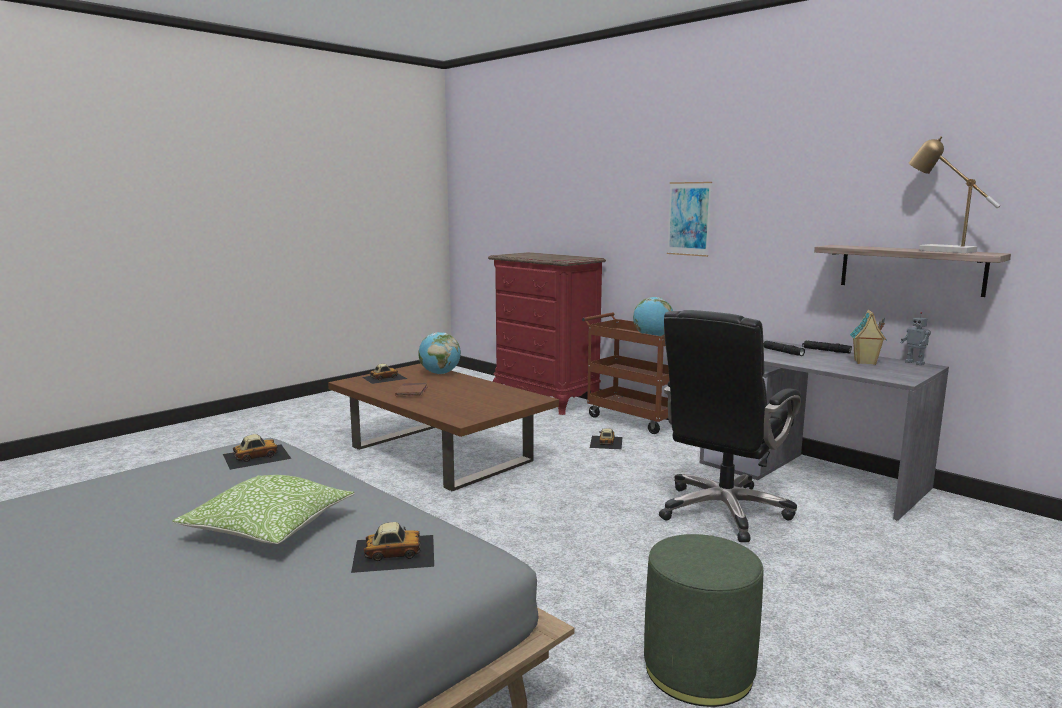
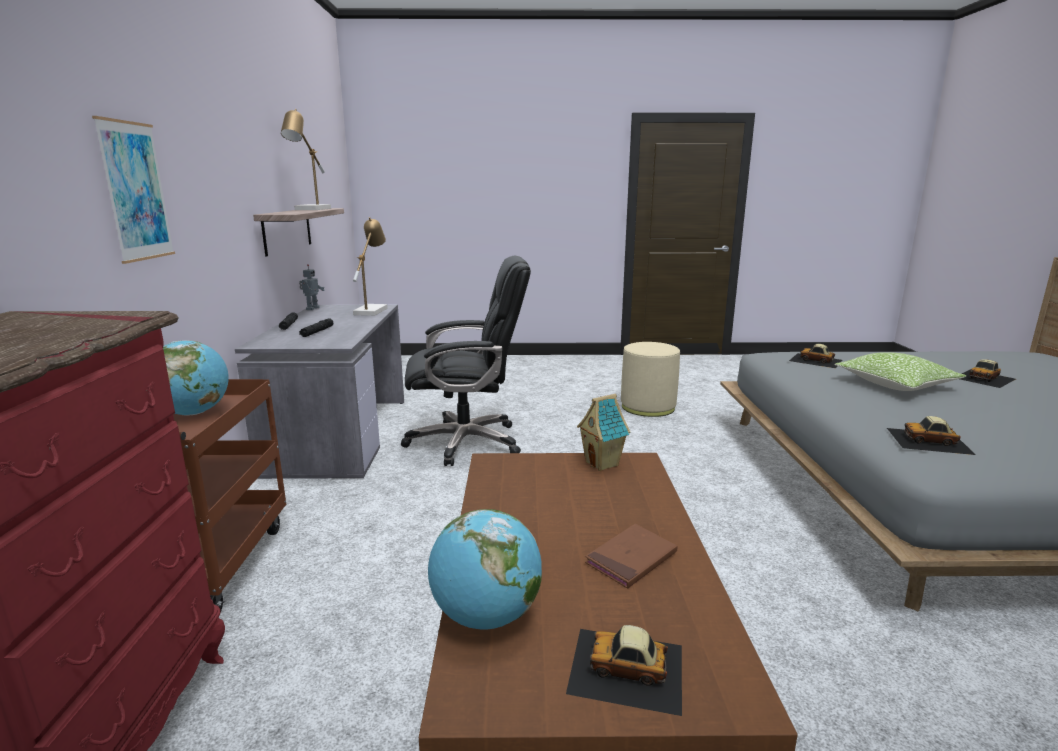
camera: 135 degrees left, 5 degrees up
(606, 442) = (350, 548): toy car -> toy car (984, 378)
(698, 670) = (648, 407): green ottoman -> beige ottoman
(865, 362) = (330, 315): toy house -> toy house (603, 464)
(877, 374) = (372, 310): none -> table lamp

